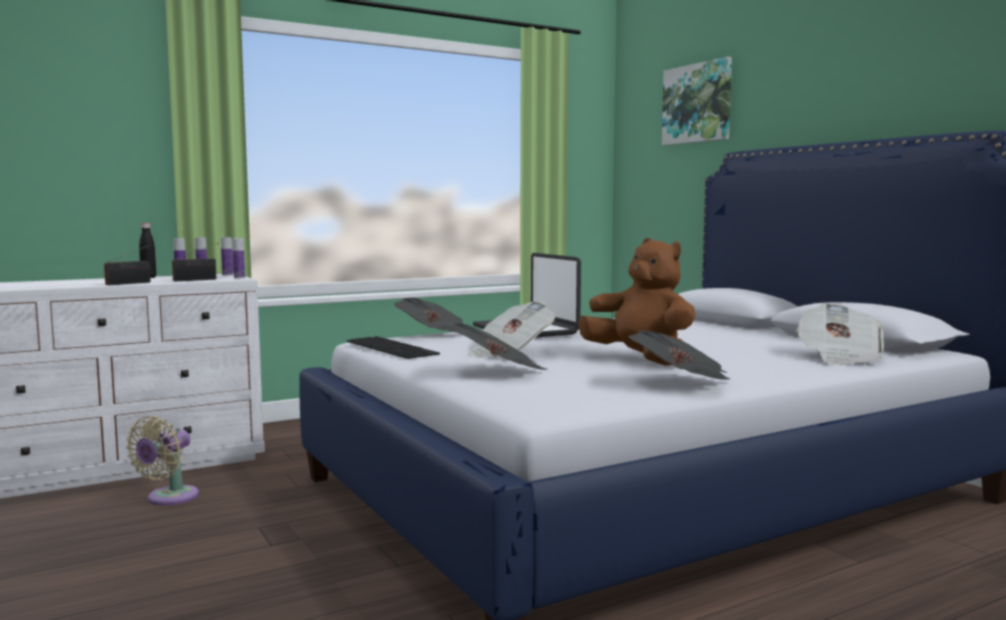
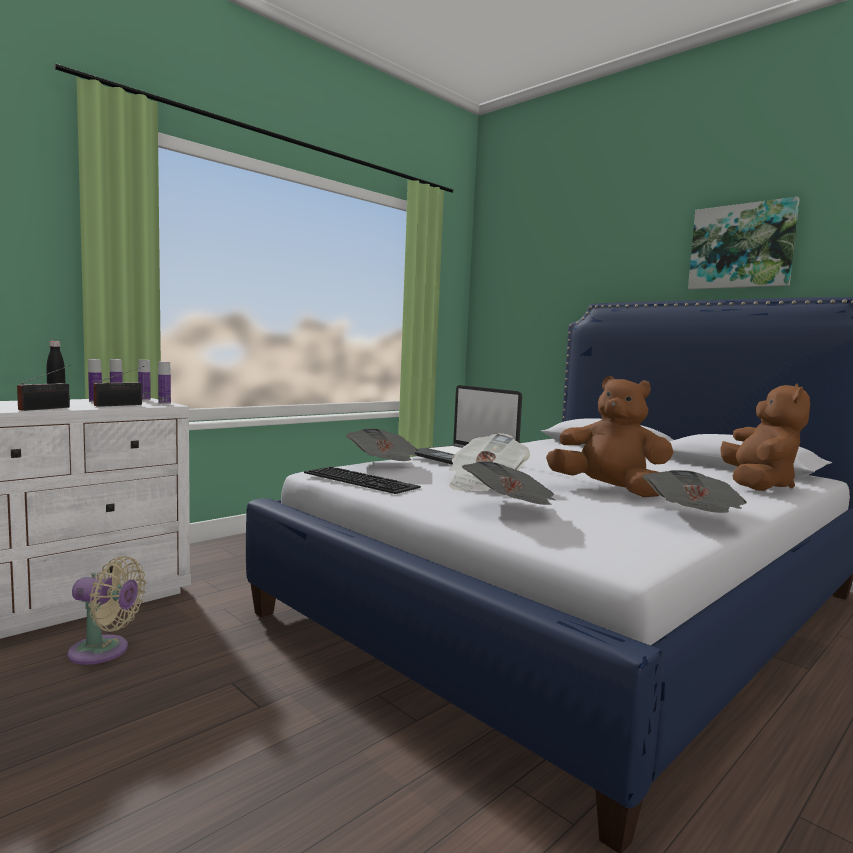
camera: 15 degrees left, 0 degrees up
(168, 498) = (104, 651): beige fan -> beige fan turned 90 degrees counterclockwise
(697, 103) = (557, 260): picture -> picture (741, 246)
(839, 357) = (758, 485): newspaper -> brown plush toy

